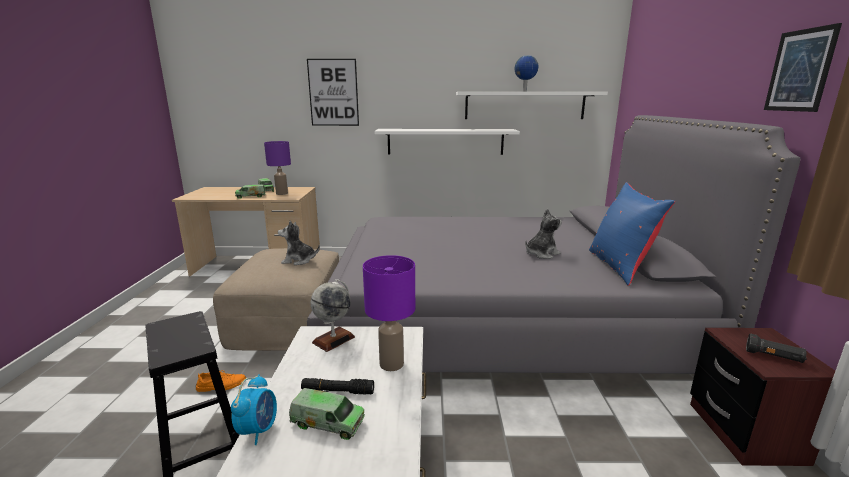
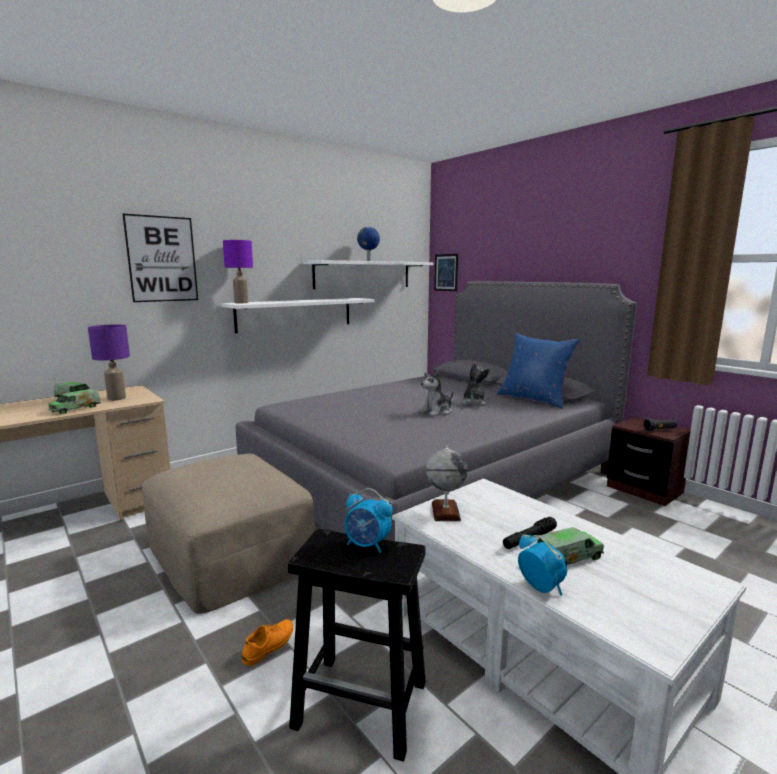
camera: 40 degrees left, 5 degrees down
(194, 334) = (367, 545): none -> alarm clock
(299, 260) = (248, 468): plush toy -> plush toy (437, 411)
(391, 363) = (520, 507): purple table lamp -> purple table lamp (241, 303)
(799, 70) = (618, 248): picture -> picture (446, 272)

